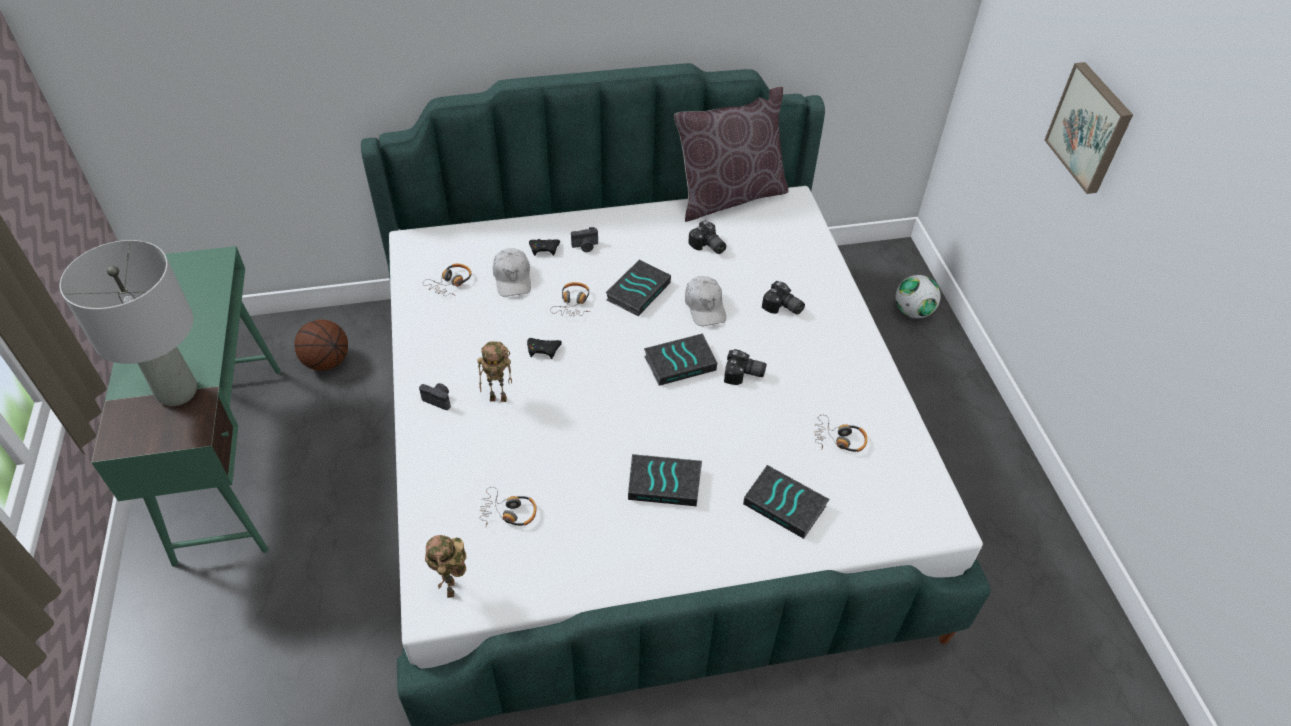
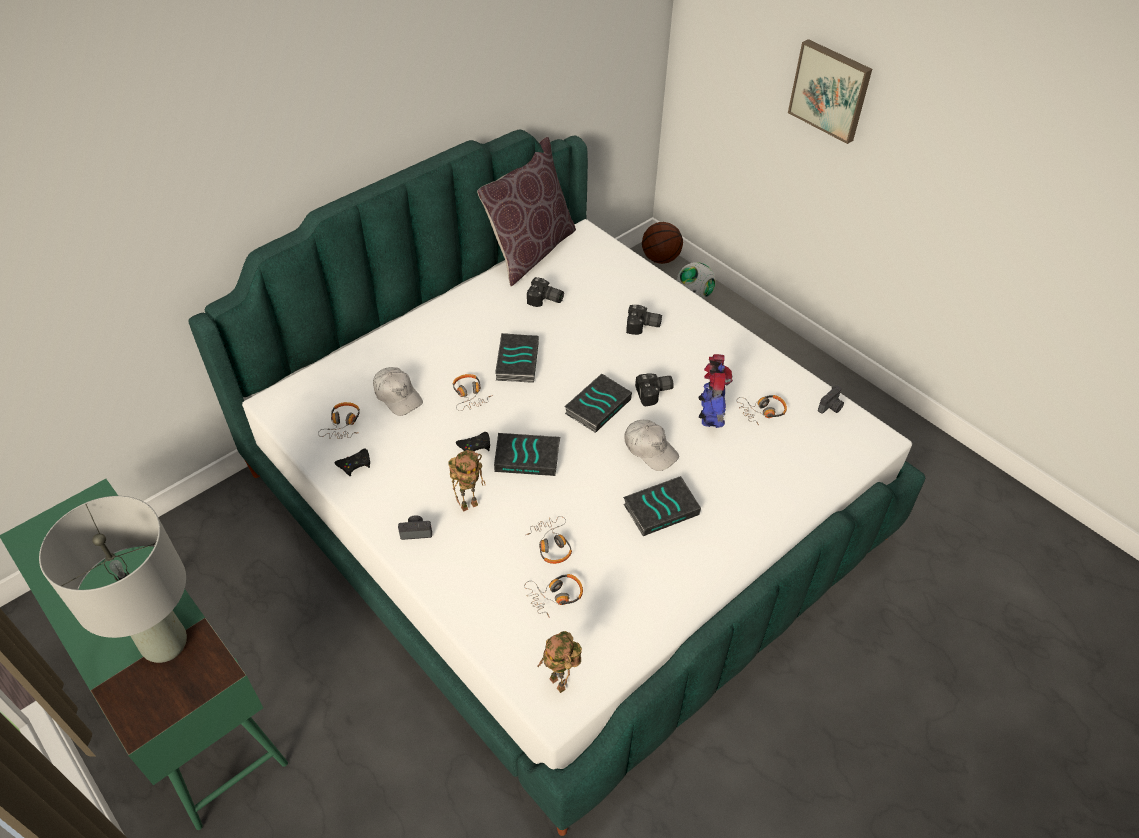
camera: 30 degrees left, 0 degrees up
(326, 361) = (211, 561): basketball -> basketball (660, 258)
(541, 466) = (551, 544): none -> headphones
(544, 249) = (405, 358): black game controller -> black game controller (355, 464)
(585, 246) = (441, 342): camera -> camera (831, 407)
(705, 306) = (582, 351): white cap -> white cap (650, 449)
(784, 418) = (710, 414): none -> toy robot
(786, 504) = (762, 480): book -> book (528, 457)

